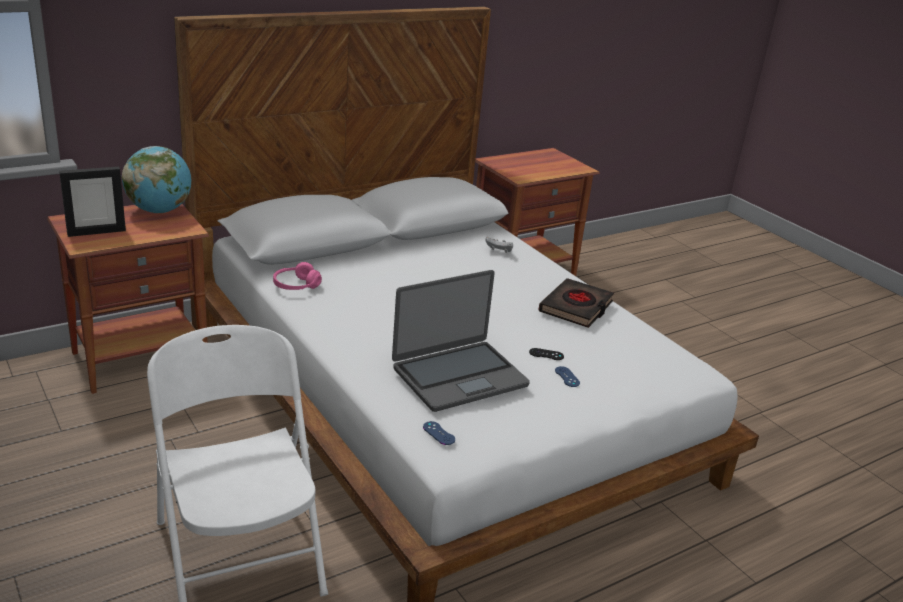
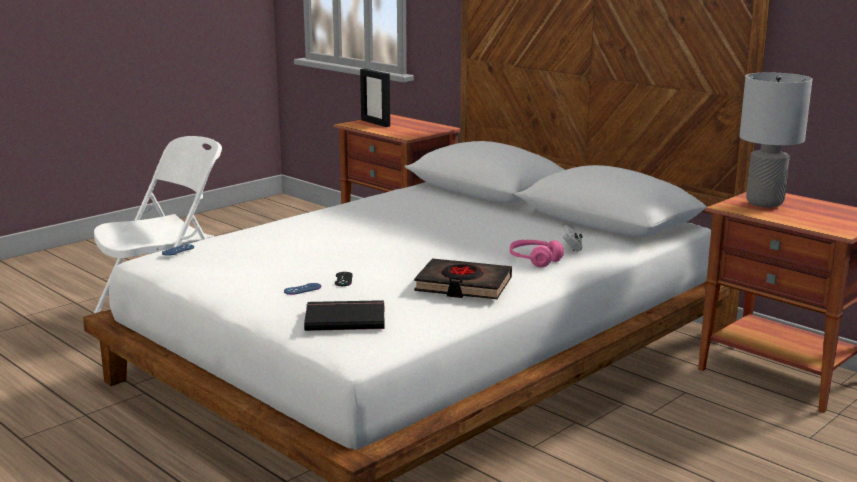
camera: 80 degrees right, 10 degrees down
(159, 211) = (432, 128): globe -> none
(296, 286) = (401, 195): pink headphones -> pink headphones (534, 260)
(459, 376) = (269, 247): laptop -> none
(520, 169) = (765, 205): none -> grey table lamp
(639, 366) = (344, 318): none -> black book

